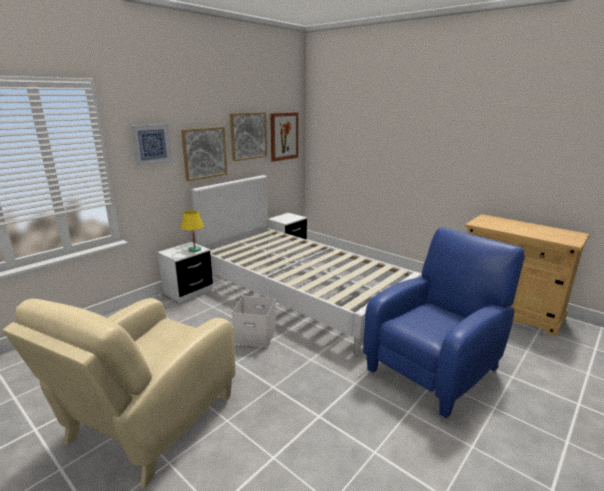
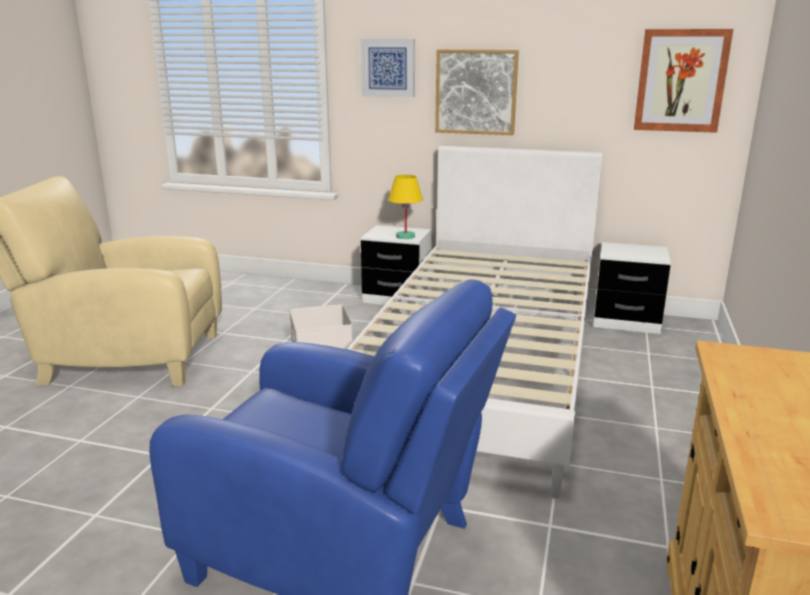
camera: 65 degrees right, 0 degrees up
(248, 136) = (578, 71): picture -> none

